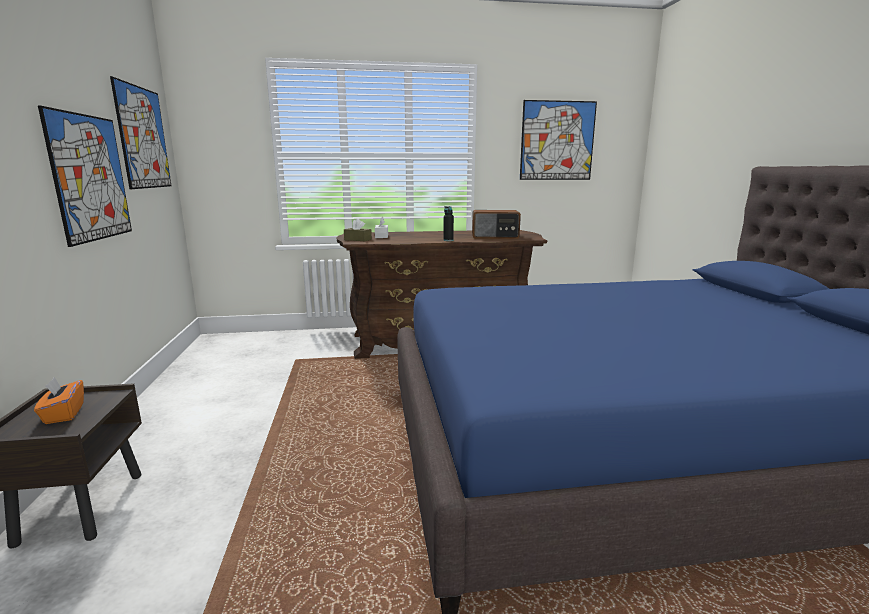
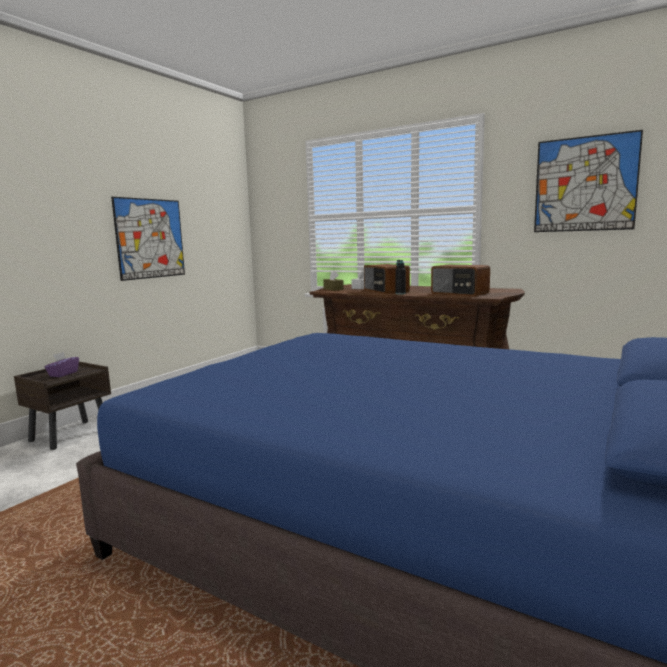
camera: 40 degrees right, 5 degrees down
(63, 414) = (63, 374): orange tissue box -> purple tissue box
(143, 138) = (212, 210): picture -> none
(420, 238) = (385, 291): none -> radio

